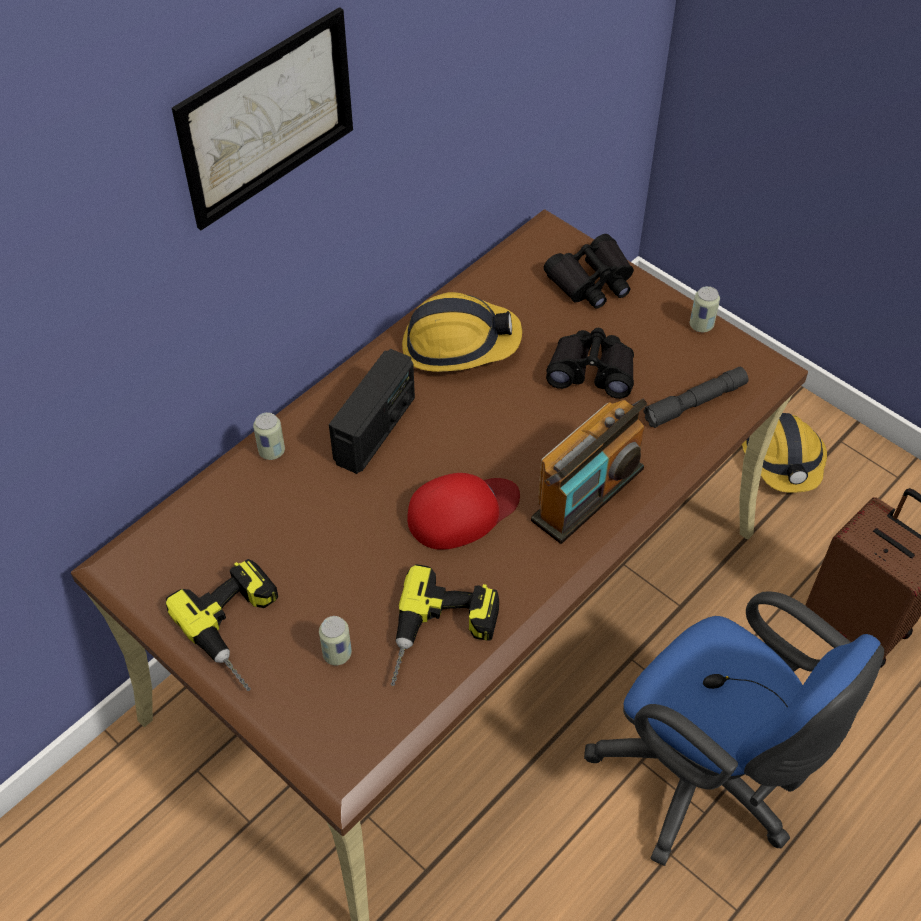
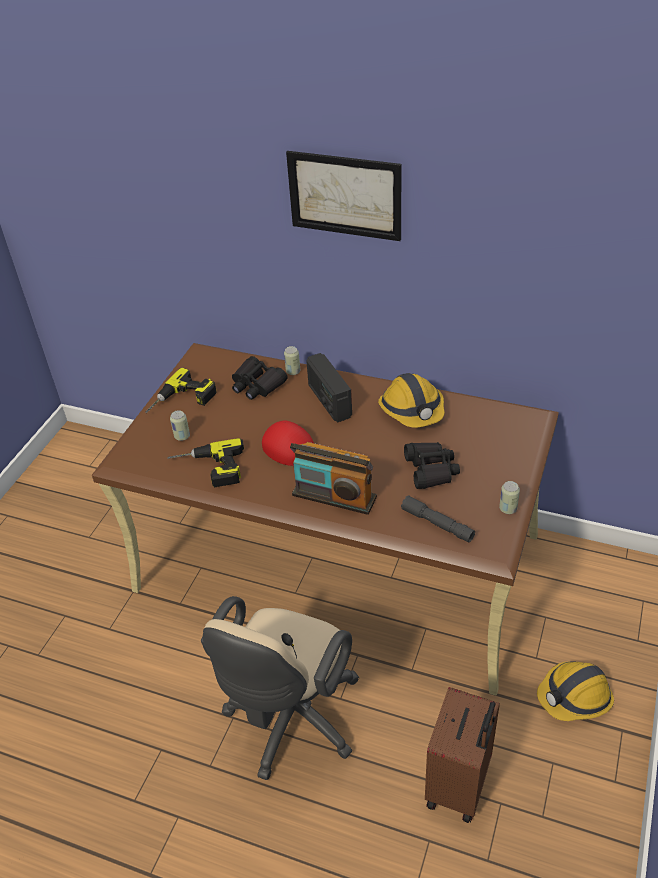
camera: 70 degrees right, 10 degrees down
(375, 430) = (329, 401): radio -> radio turned 60 degrees clockwise
(591, 281) = (506, 448): black binoculars -> black binoculars (257, 385)
(704, 780) = (290, 721): blue office chair -> beige office chair

